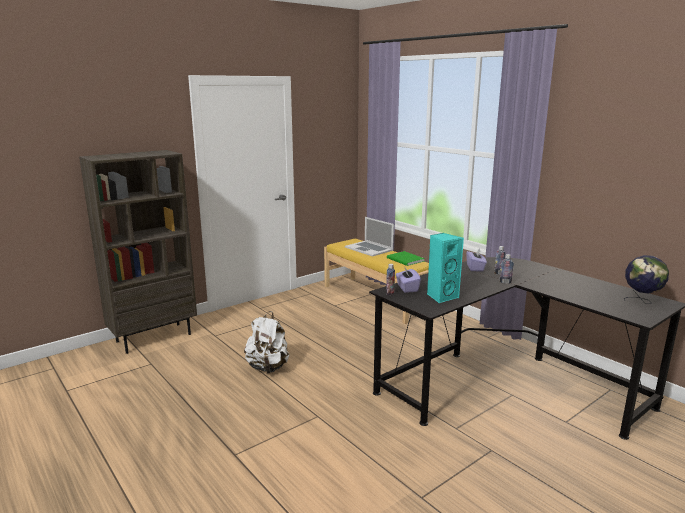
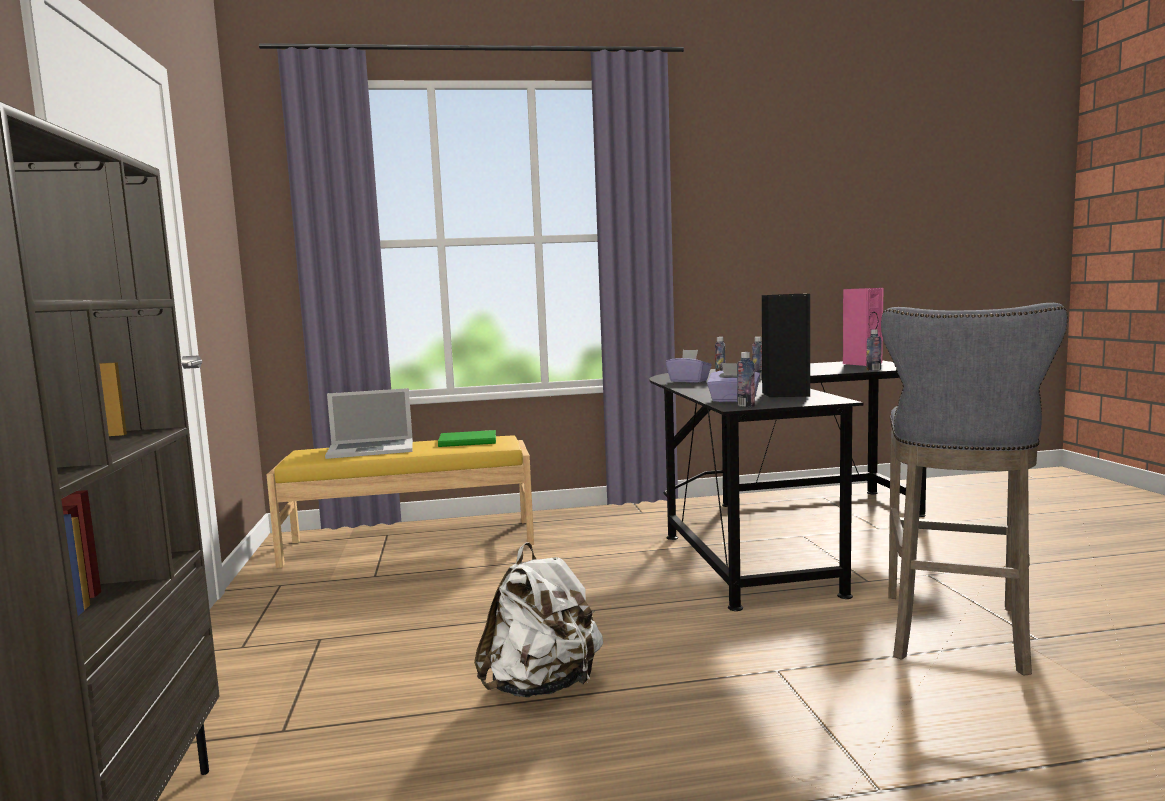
camera: 60 degrees left, 10 degrees down
(400, 466) = (955, 635): none -> grey stool
(441, 296) = (785, 394): turquoise speaker -> black speaker
(603, 308) = (873, 370): none -> bottle
(641, 301) = (861, 363): globe -> pink speaker

